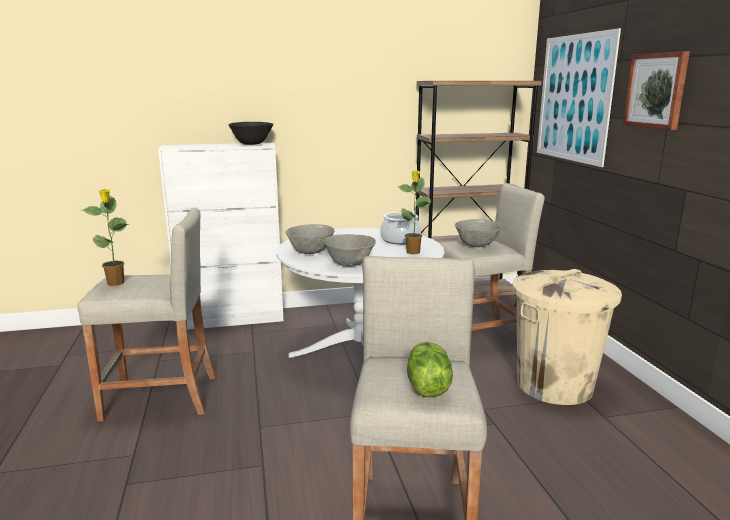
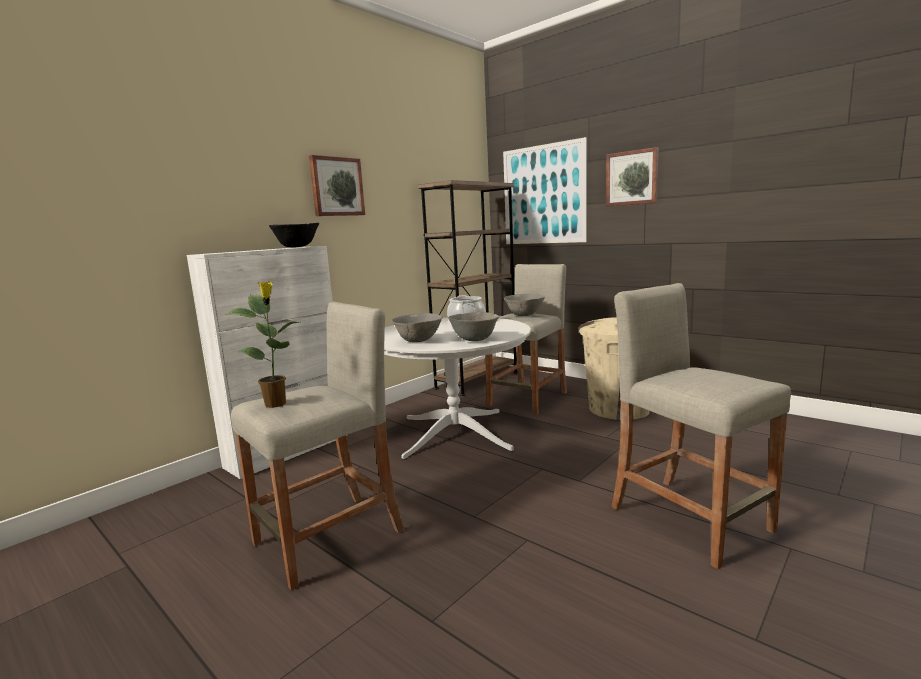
camera: 35 degrees left, 5 degrees down
(313, 85) = (336, 187): none -> picture
(413, 252) = (499, 325): potted plant -> none
(426, 387) = (728, 379): lettuce -> none

